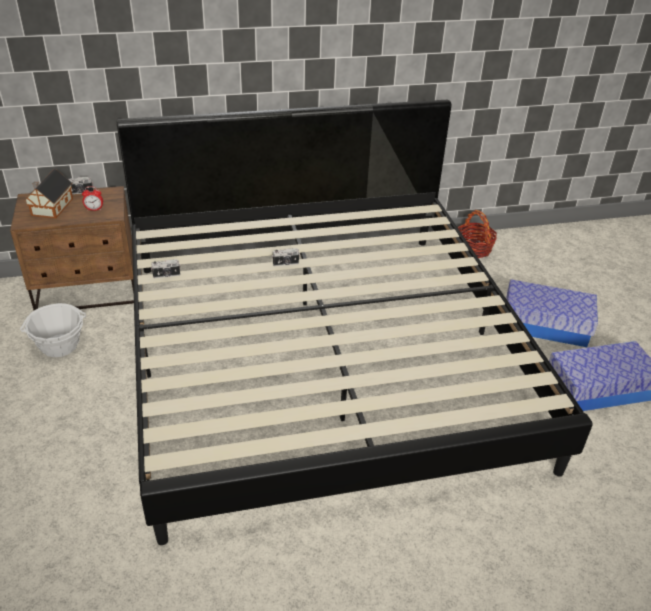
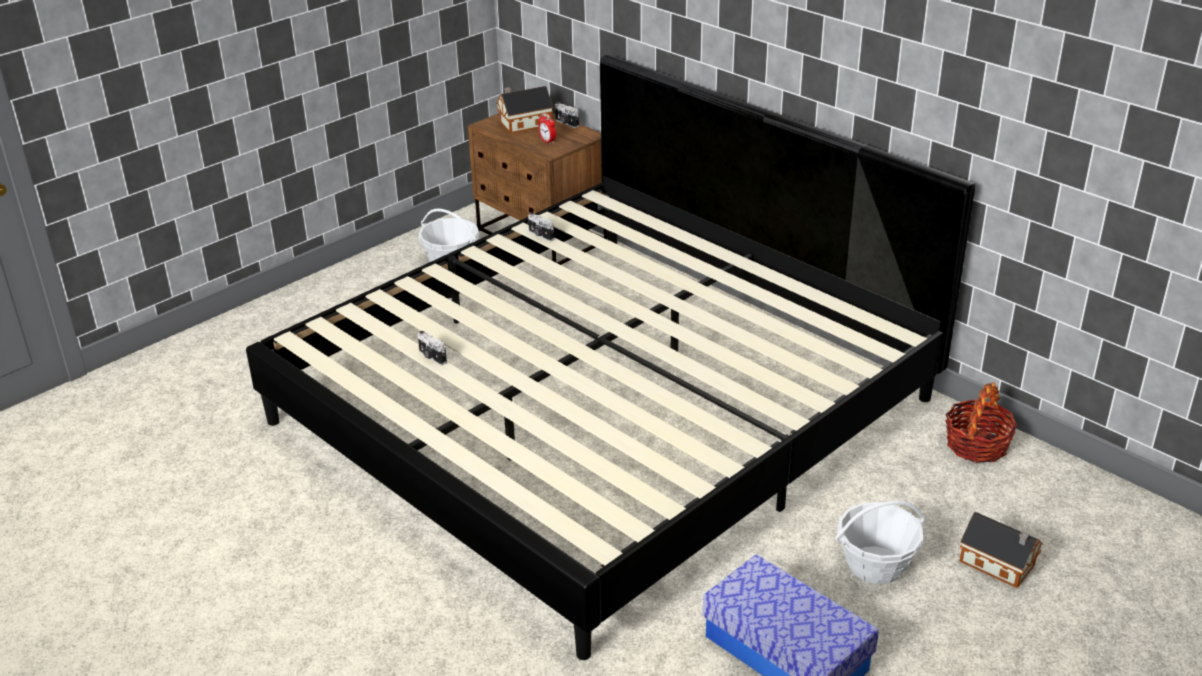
camera: 60 degrees right, 5 degrees down
(286, 264) = (645, 287): camera -> camera (431, 357)
(545, 325) = (875, 565): storage box -> basket
(568, 289) = (999, 565): none -> toy house

